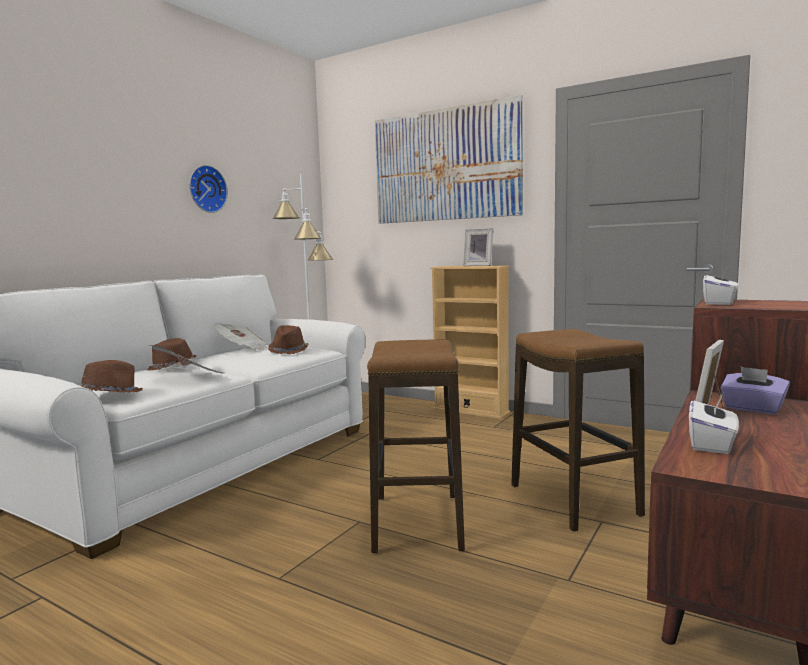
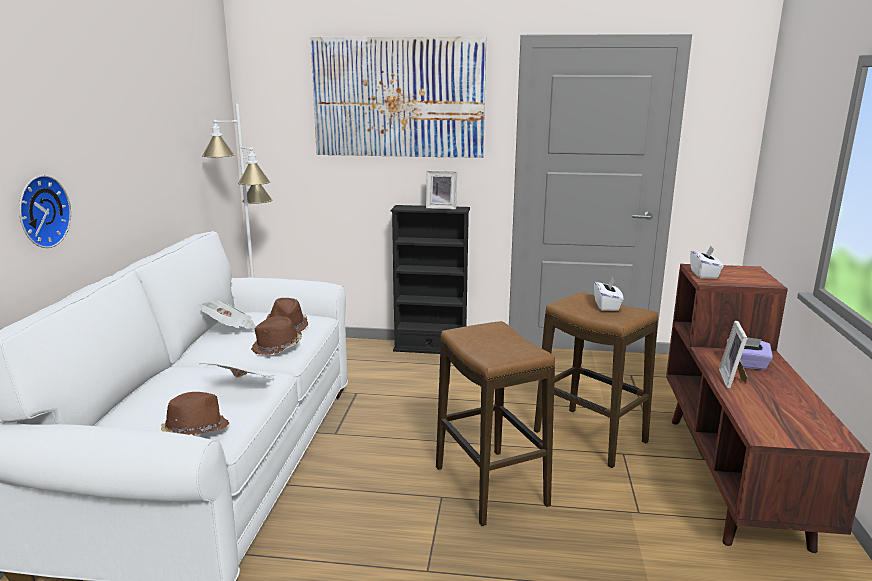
camera: 25 degrees left, 10 degrees up
(172, 368) = (195, 373): brown hat -> brown hat (277, 347)
(206, 189) = (144, 135): wall clock -> wall clock (40, 211)
(471, 411) = (430, 348): beige bookcase -> black bookcase
(711, 444) = (758, 410): white tissue box -> white tissue box (607, 306)

